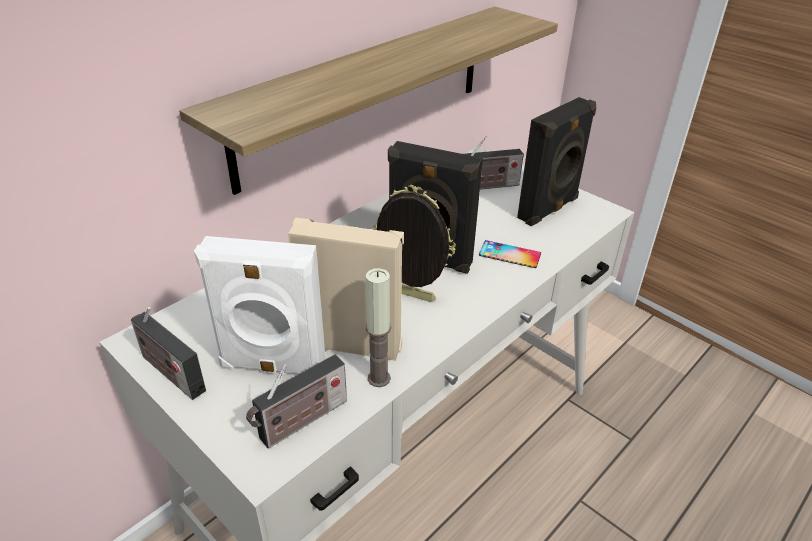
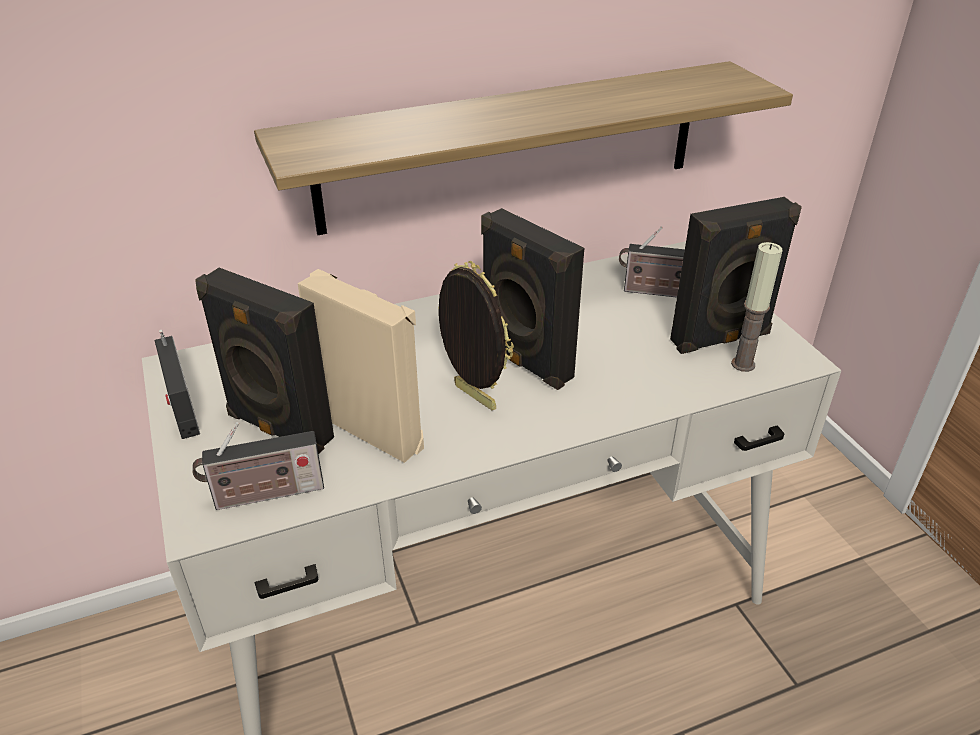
camera: 25 degrees right, 0 degrees up
(272, 365) = (278, 429): white speaker -> black speaker
(379, 378) = (373, 476): candle -> candle (743, 364)
(509, 254) = (627, 381): phone -> none

